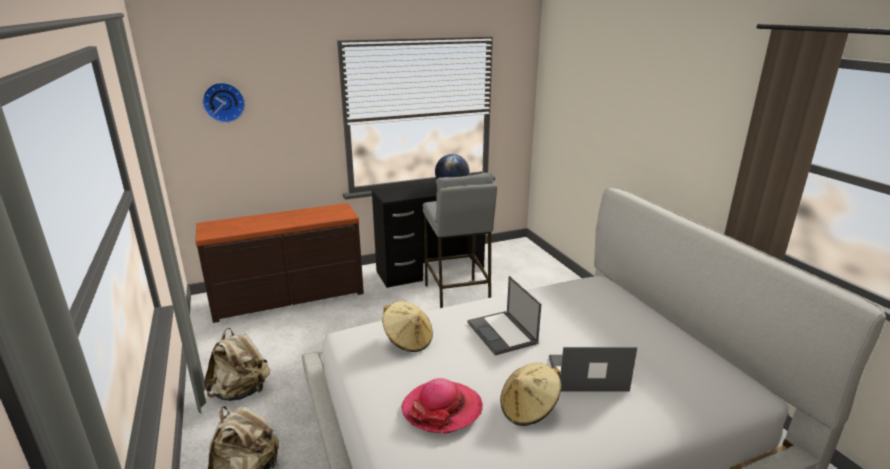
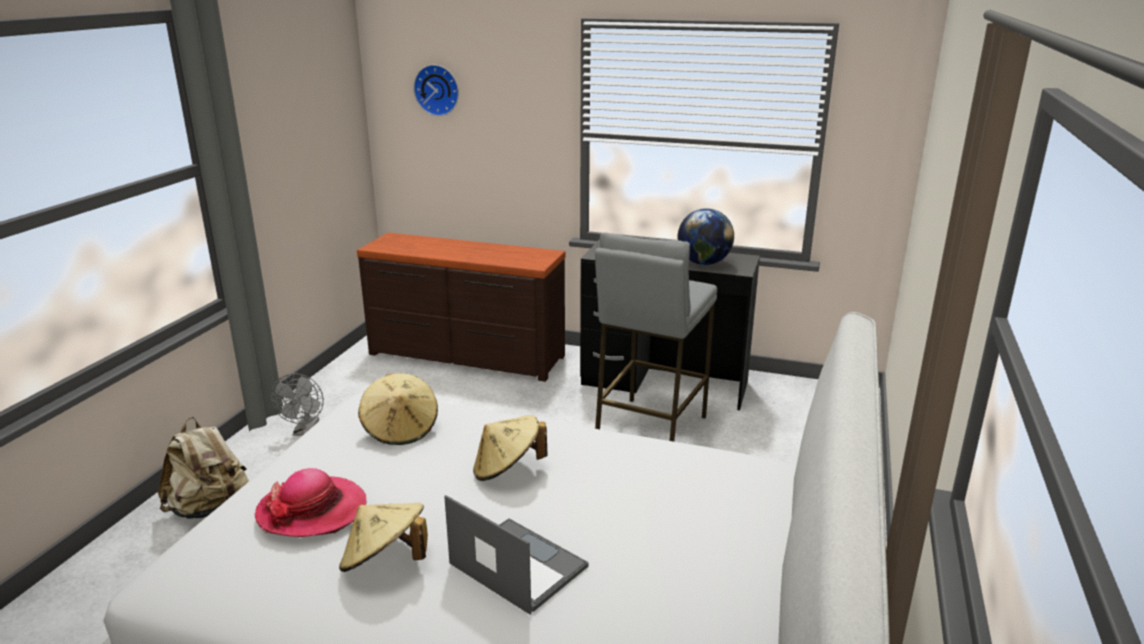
camera: 40 degrees right, 0 degrees up
(241, 392) = (305, 431): beige backpack -> grey fan
(502, 333) = (507, 469): laptop -> beige hat

